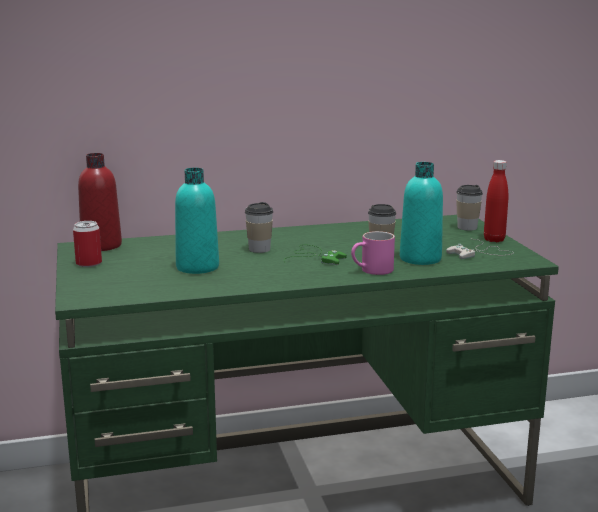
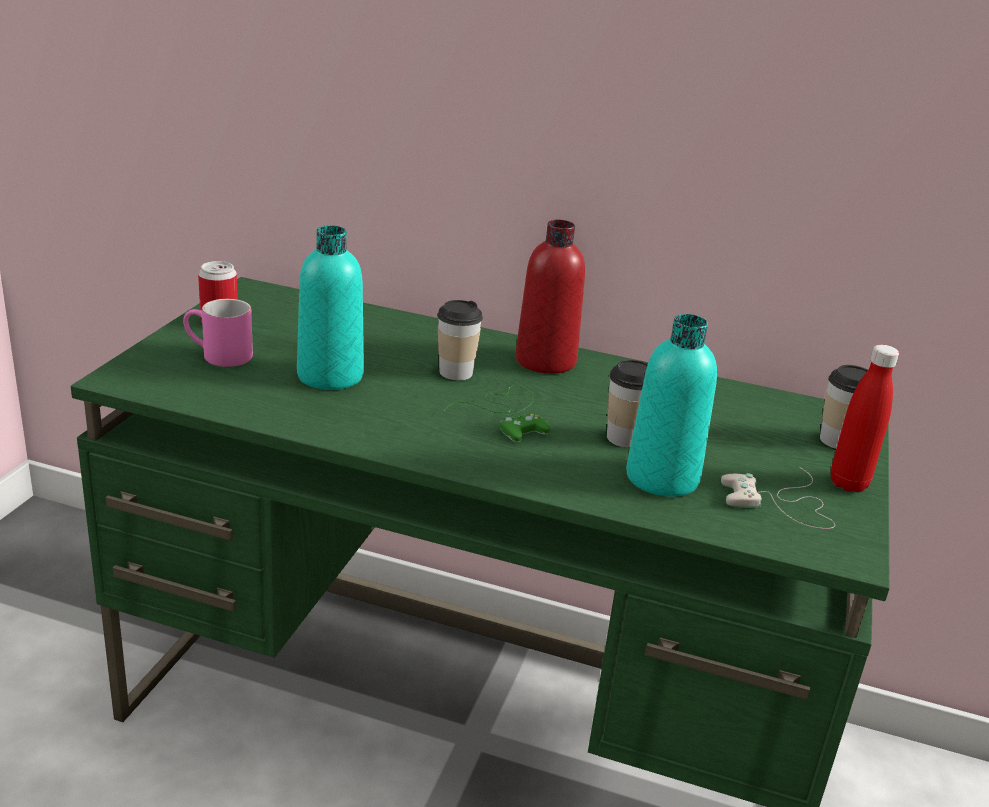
camera: 30 degrees right, 10 degrees up
(101, 246) = (277, 298): red bottle -> red bottle (545, 361)
(372, 271) = (551, 473): pink mug -> pink mug (218, 356)

